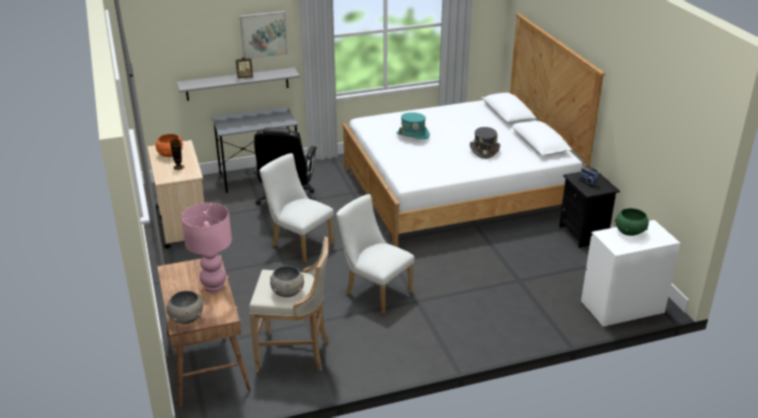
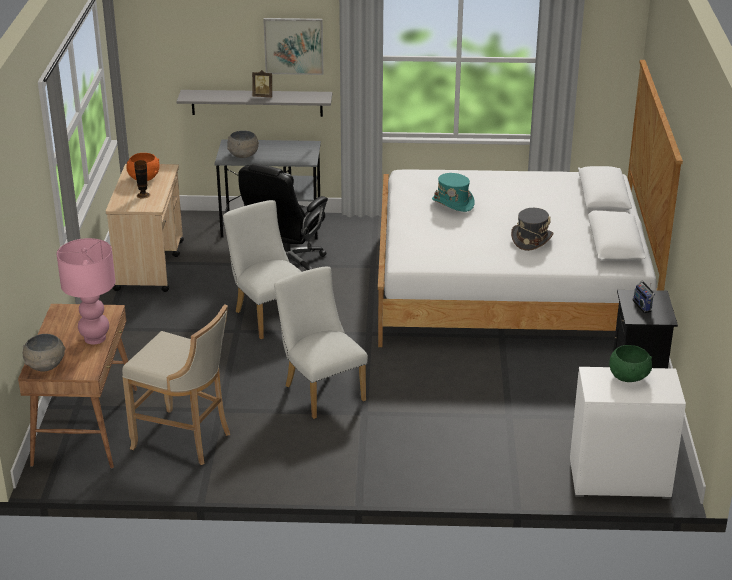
camera: 20 degrees right, 0 degrees up
(287, 292) = (171, 361): grey bowl -> grey bowl (243, 155)

